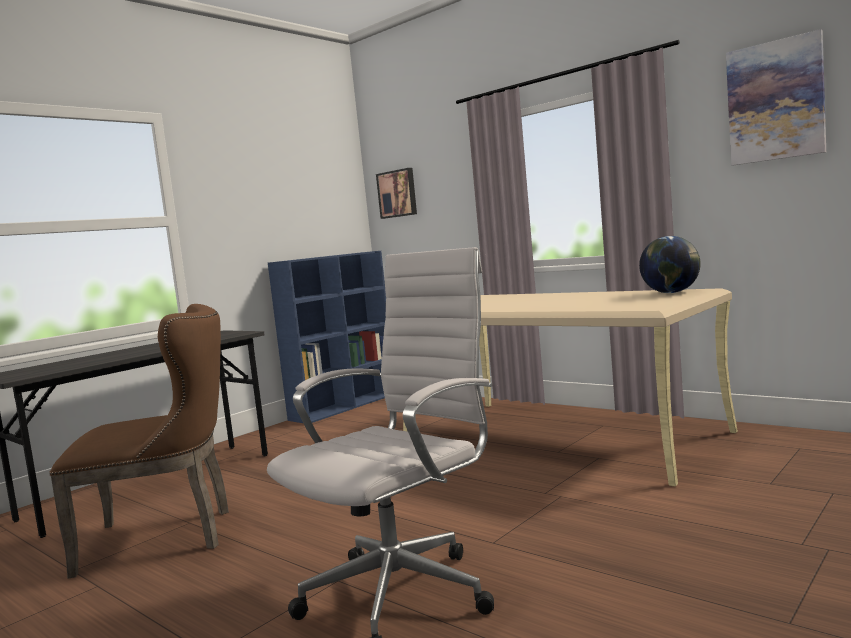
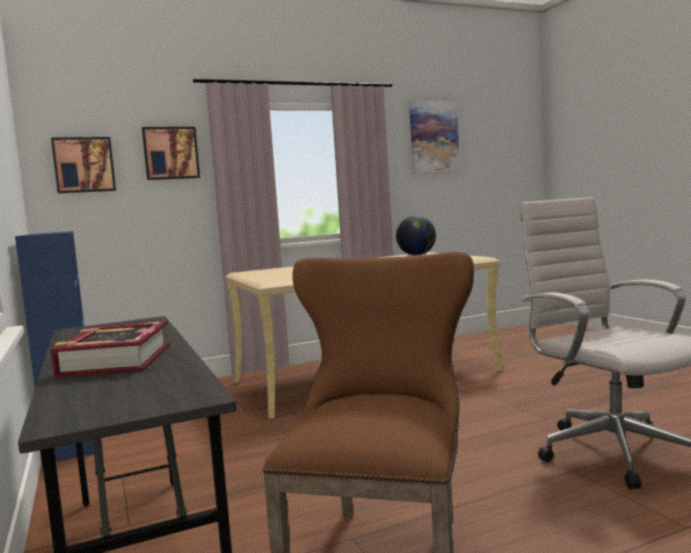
camera: 65 degrees left, 0 degrees up
(115, 354) = (115, 361): none -> book
(453, 175) = (171, 153): none -> picture

